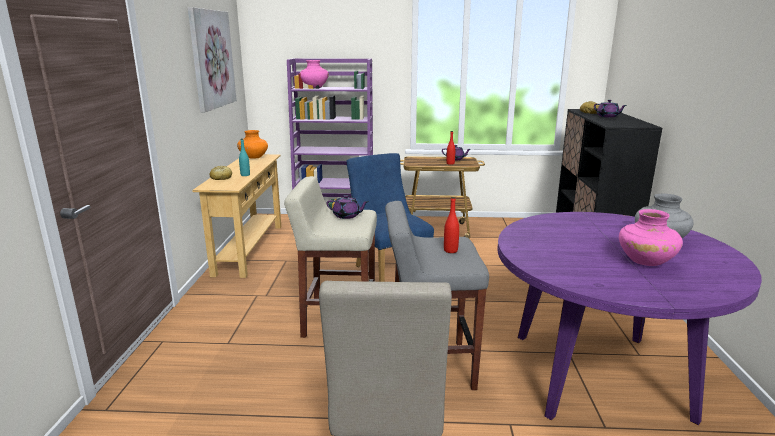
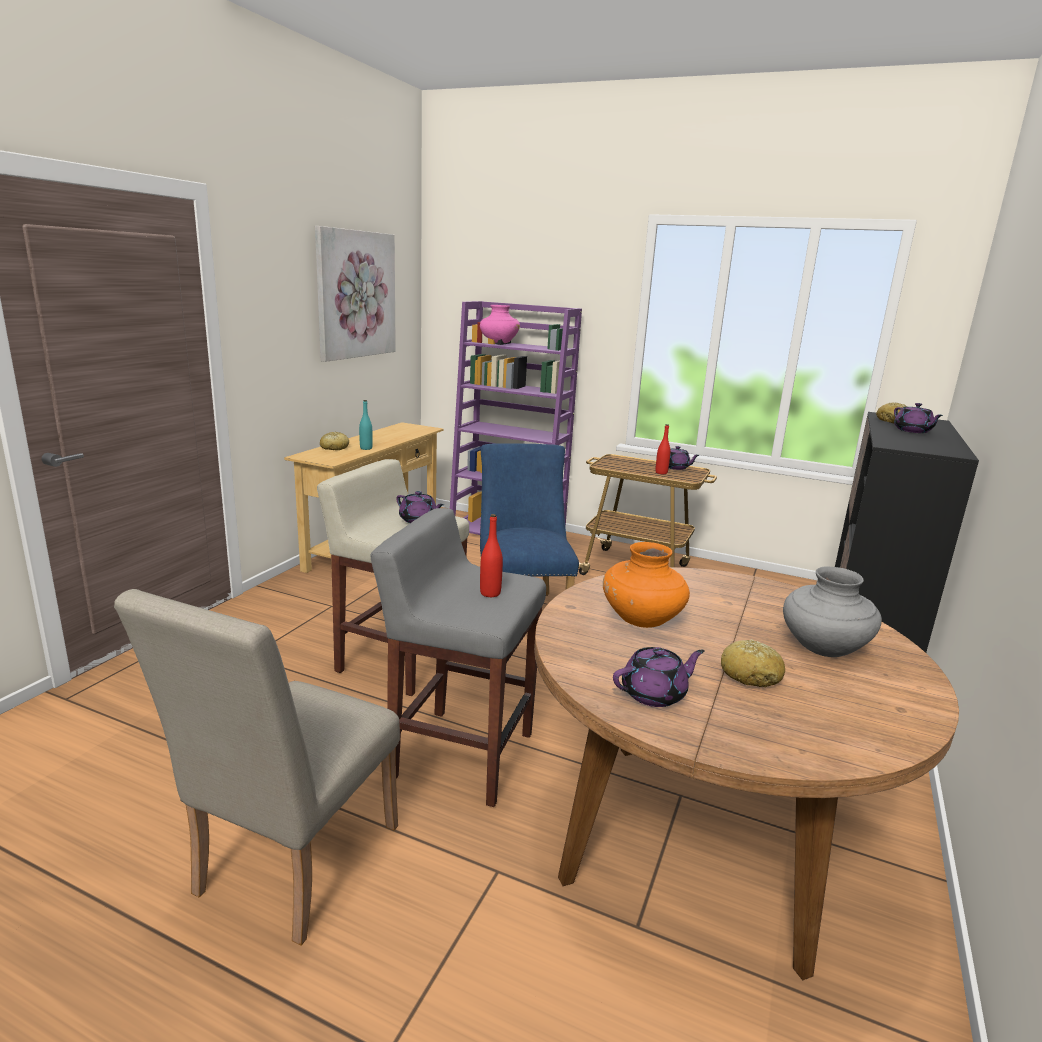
camera: 20 degrees right, 0 degrees up
(254, 157) = (406, 428): orange vase -> orange vase (642, 620)
(598, 374) = (699, 842): purple dining table -> brown dining table
(616, 282) = (655, 694): none -> purple teapot
(645, 261) = (751, 675): pink vase -> bread

